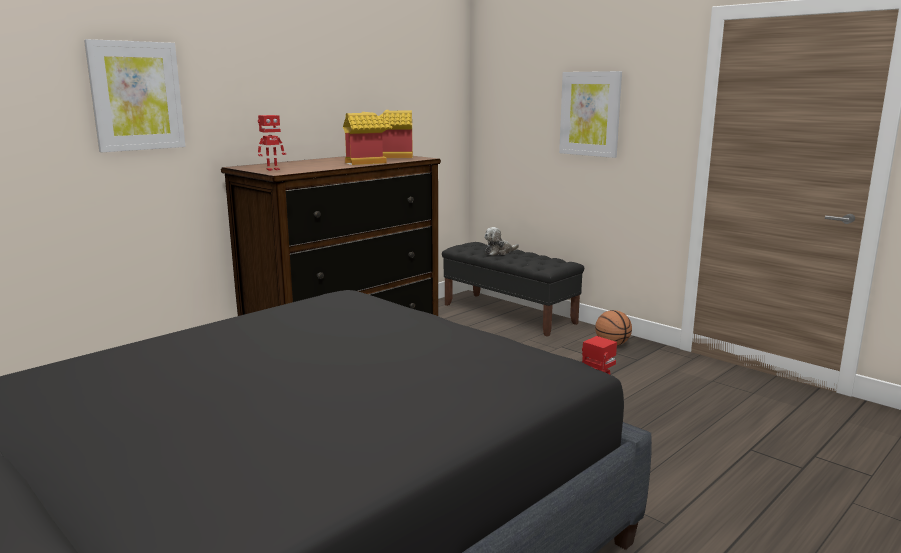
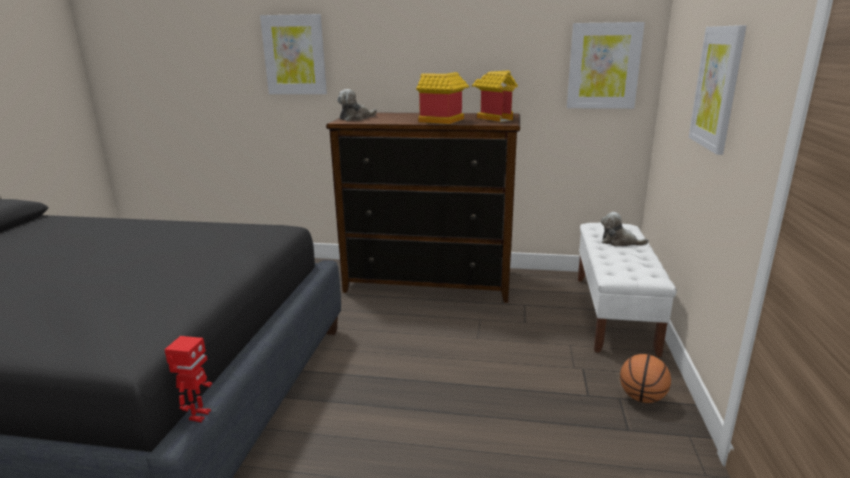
camera: 55 degrees right, 5 degrees up
(272, 169) = (356, 118): toy robot -> plush toy
(435, 105) = (603, 66): none -> picture
(509, 314) = (614, 313): black bench -> white bench

